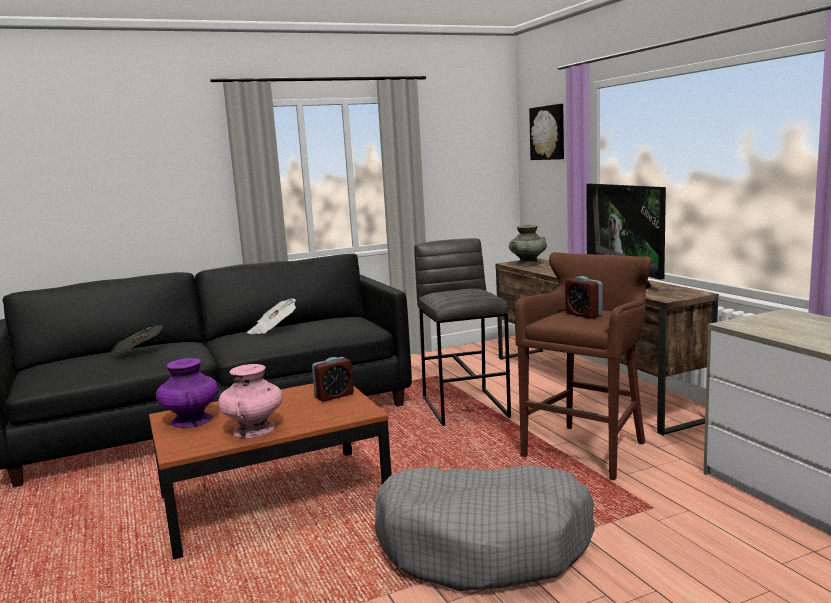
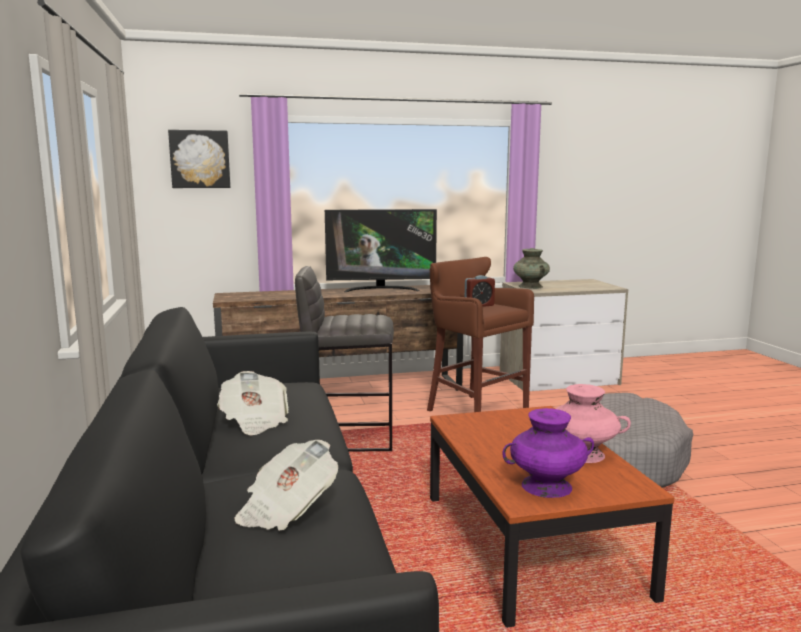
camera: 80 degrees left, 0 degrees up
(334, 396) = (492, 421): alarm clock -> none
(528, 264) = (245, 296): turquoise vase -> turquoise vase (530, 286)

